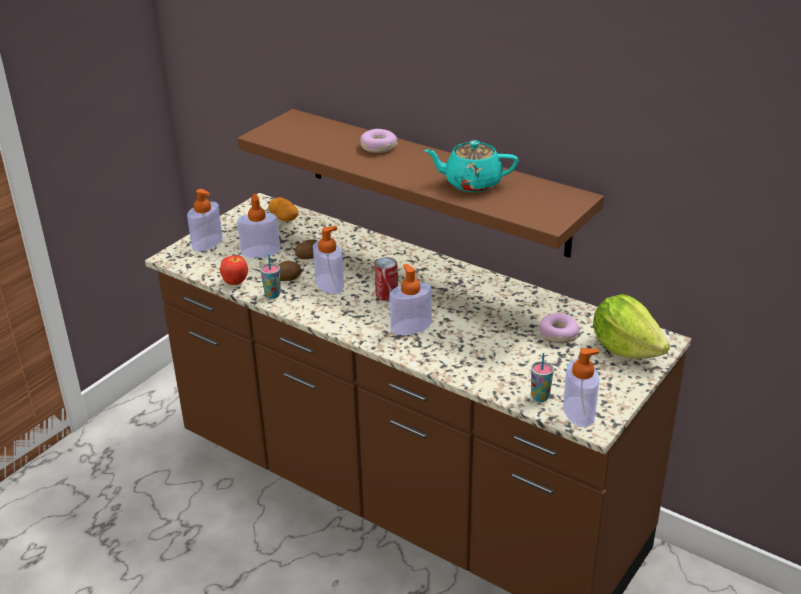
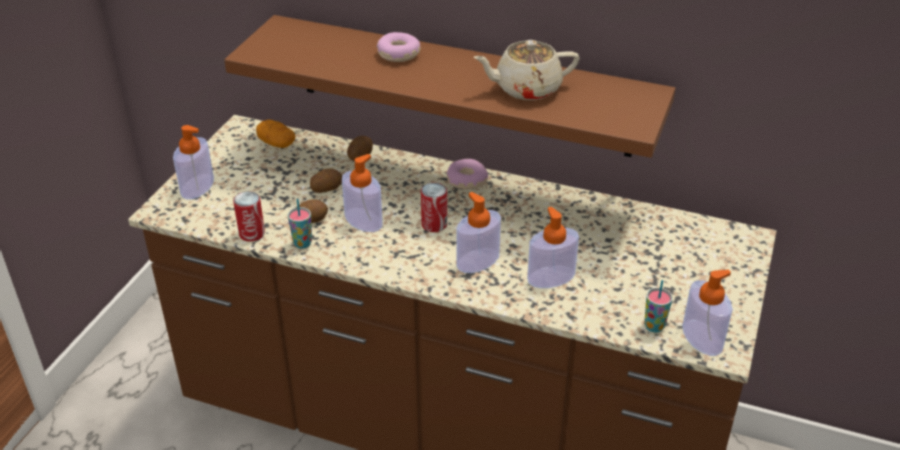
camera: 15 degrees left, 5 degrees up
(235, 282) = (252, 233): apple -> can
(260, 252) = (266, 190): soap dispenser -> soap dispenser (551, 277)
(348, 235) = (359, 156): none -> potato
(471, 183) = (526, 89): turquoise teapot -> beige teapot
(557, 334) = (639, 246): donut -> donut (466, 180)
(626, 348) = (717, 252): lettuce -> none

